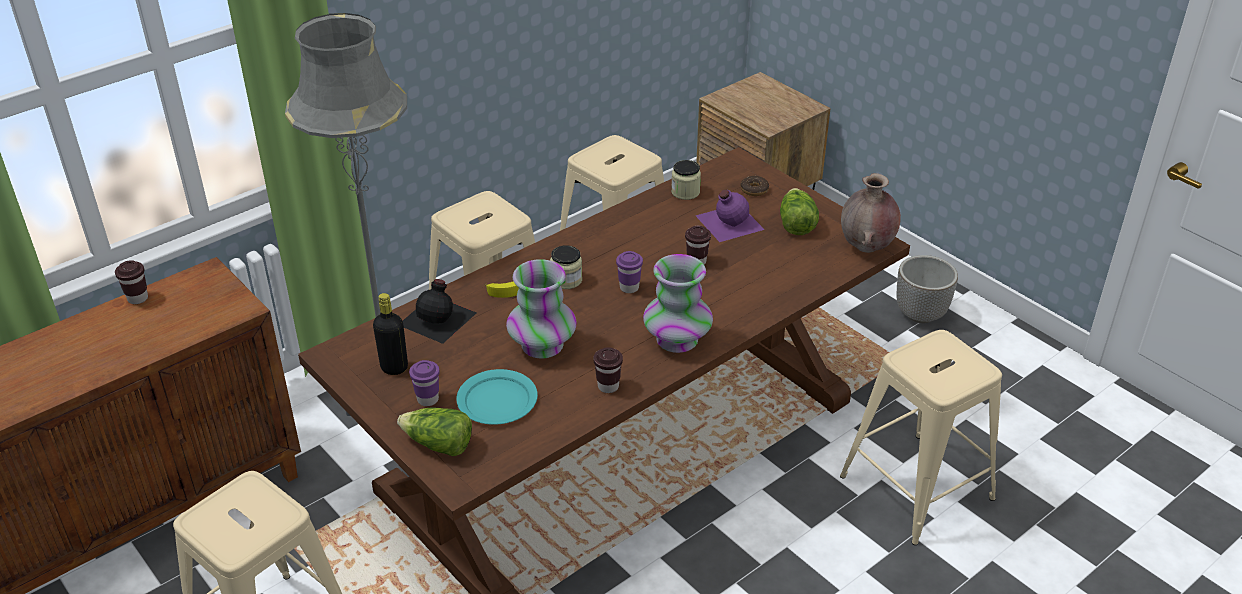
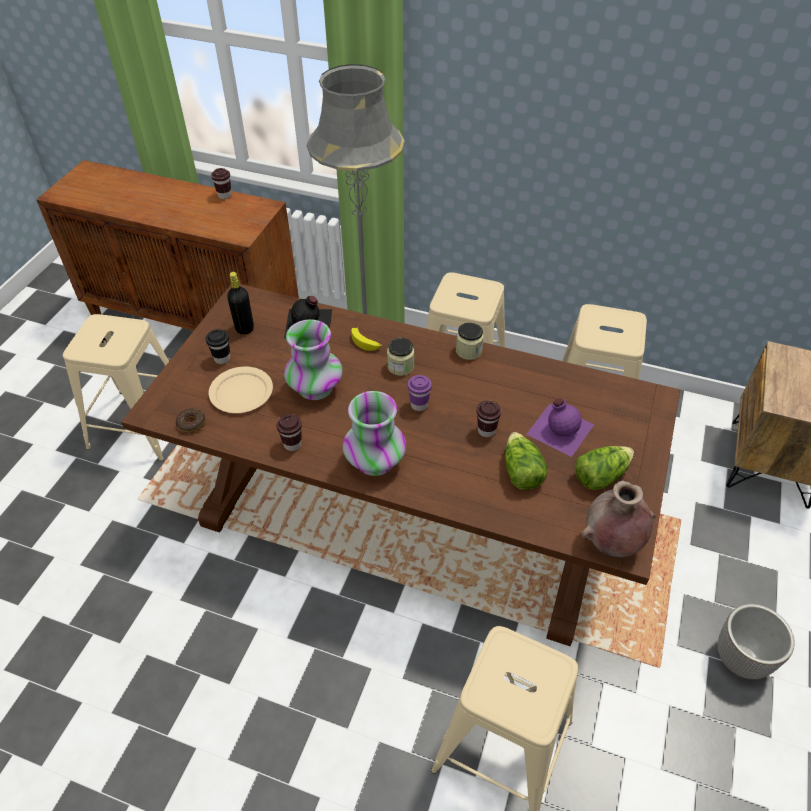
camera: 60 degrees right, 10 degrees up
(428, 399) = (222, 358): purple cup -> black cup
(438, 445) = (180, 385): lettuce -> lettuce (521, 471)
(497, 400) = (242, 392): turquoise plate -> beige plate
(685, 192) = (576, 383): jar -> jar (468, 351)
(754, 190) = (624, 426): donut -> donut (191, 423)

